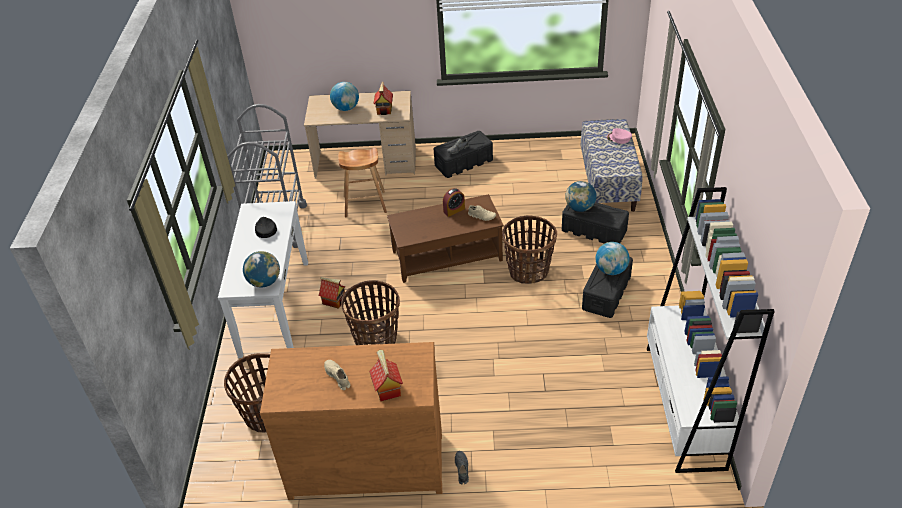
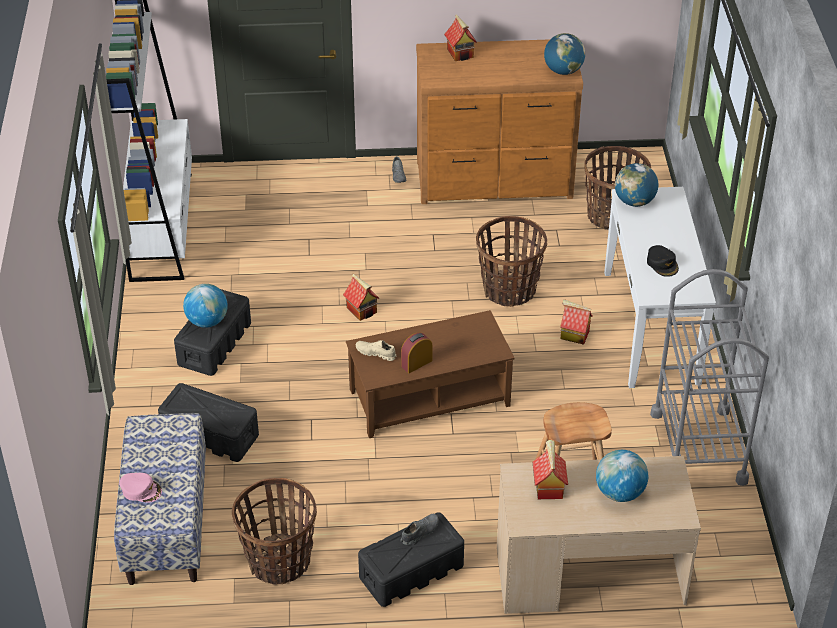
camera: 175 degrees right, 0 degrees up
(337, 377) = (509, 61): beige shoe -> none
(495, 321) = (362, 310): none -> toy house
(528, 271) = (314, 374): basket -> basket (279, 562)
(580, 208) = (229, 414): globe -> globe (563, 71)

